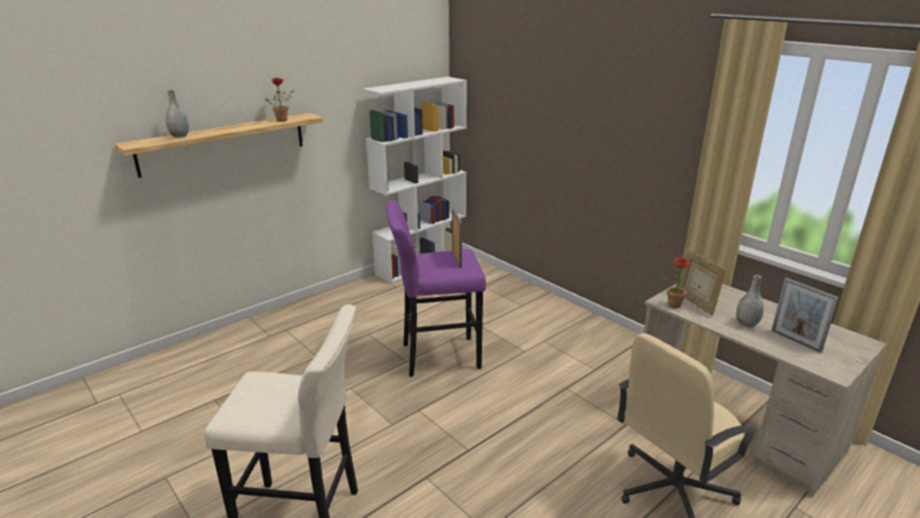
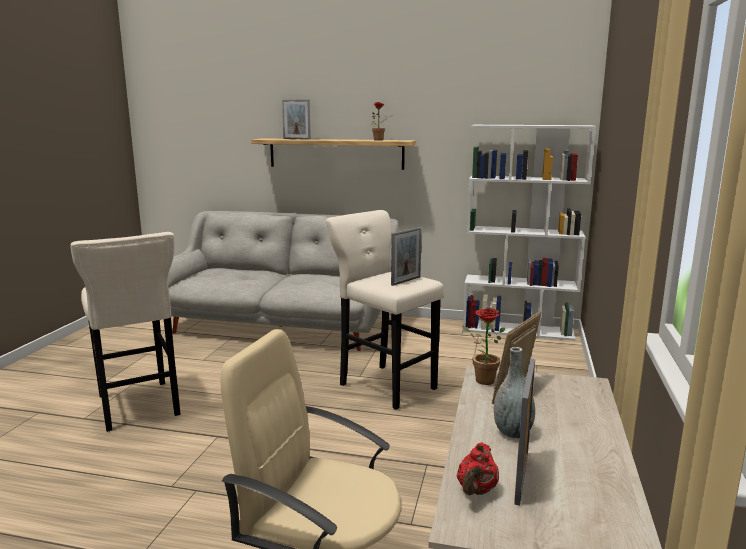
camera: 55 degrees right, 10 degrees down
(180, 136) = (296, 139): grey vase -> picture frame
(237, 360) = (282, 325): none -> grey sofa
(436, 356) = (384, 385): purple stool -> beige stool
(804, 357) = (476, 490): none -> red teapot

